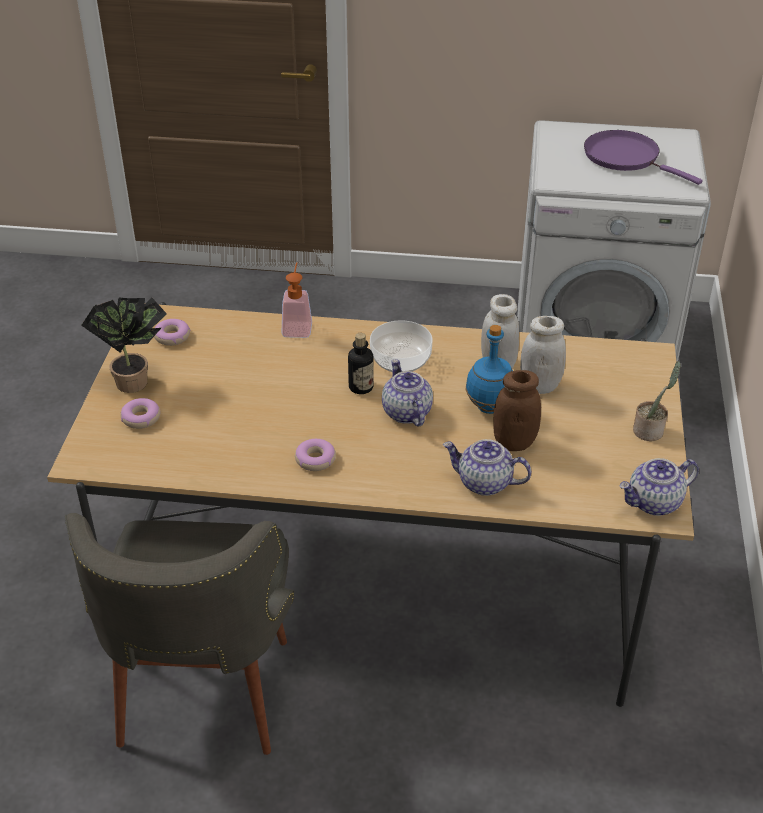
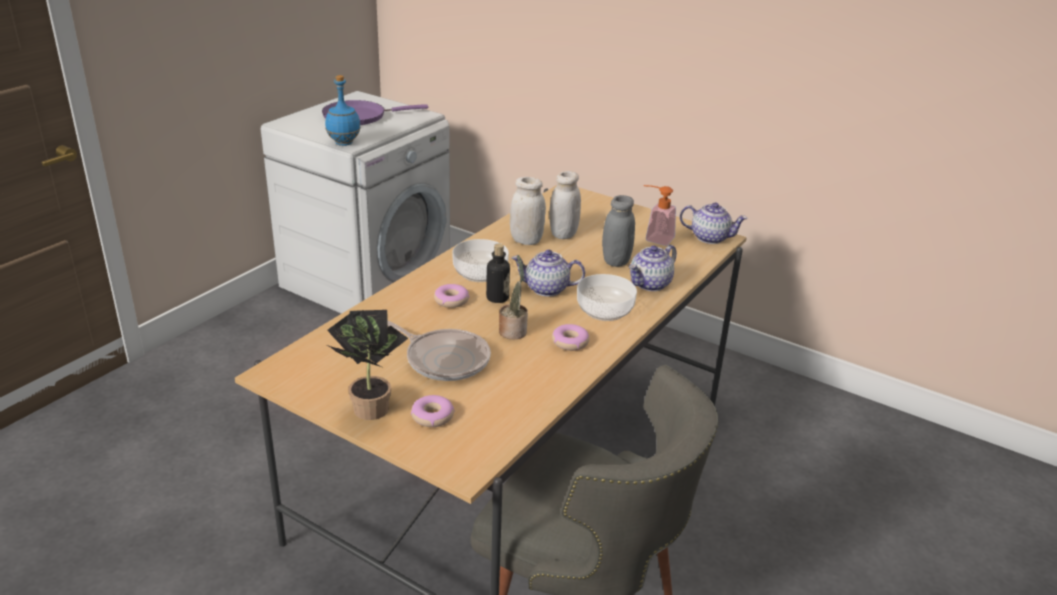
camera: 65 degrees left, 10 degrees down
(172, 337) = (323, 368): donut -> donut (451, 300)
(230, 394) = (444, 359): none -> frying pan
(297, 326) = (384, 302): soap dispenser -> soap dispenser (654, 238)
(397, 465) = (605, 310): none -> bowl
(488, 407) = (569, 258): blue bottle -> blue bottle (343, 143)
(514, 442) = (616, 261): brown jar -> grey jar
(650, 430) = (641, 216): potted plant -> potted plant (513, 330)
(654, 503) = (710, 237): teapot -> teapot turned 75 degrees counterclockwise

